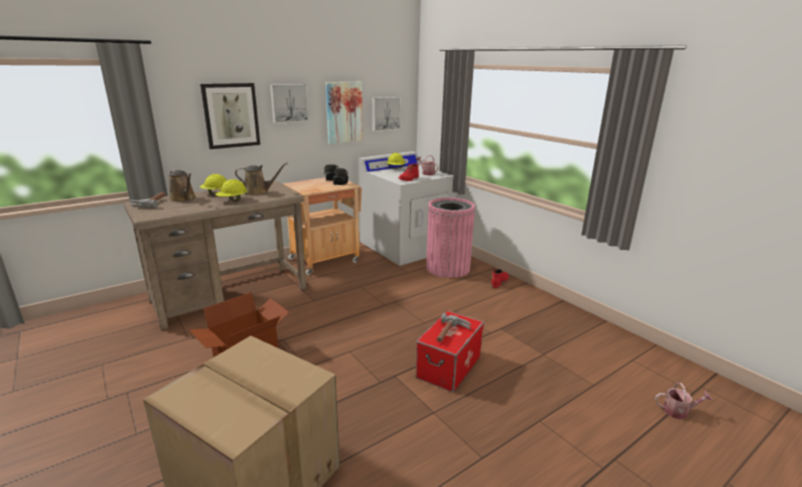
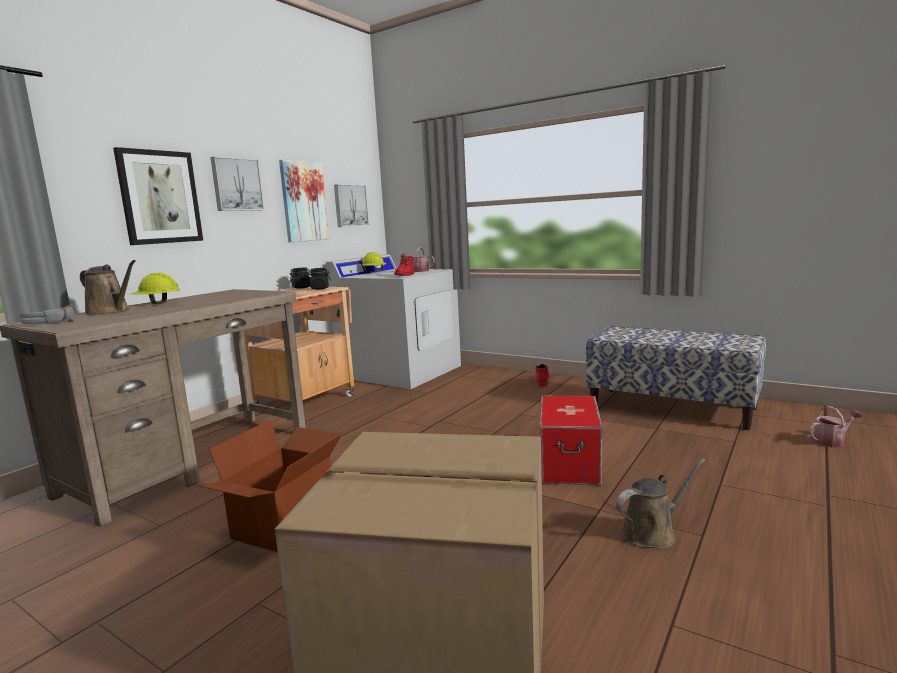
camera: 20 degrees left, 10 degrees down
(232, 200) = (196, 304): yellow hard hat -> none
(258, 192) = (224, 296): brown watering can -> brown watering can (652, 533)
(447, 268) = (472, 381): pink trash can -> none
(451, 334) = (573, 412): hammer -> none
(576, 336) = (672, 407): none -> bench

